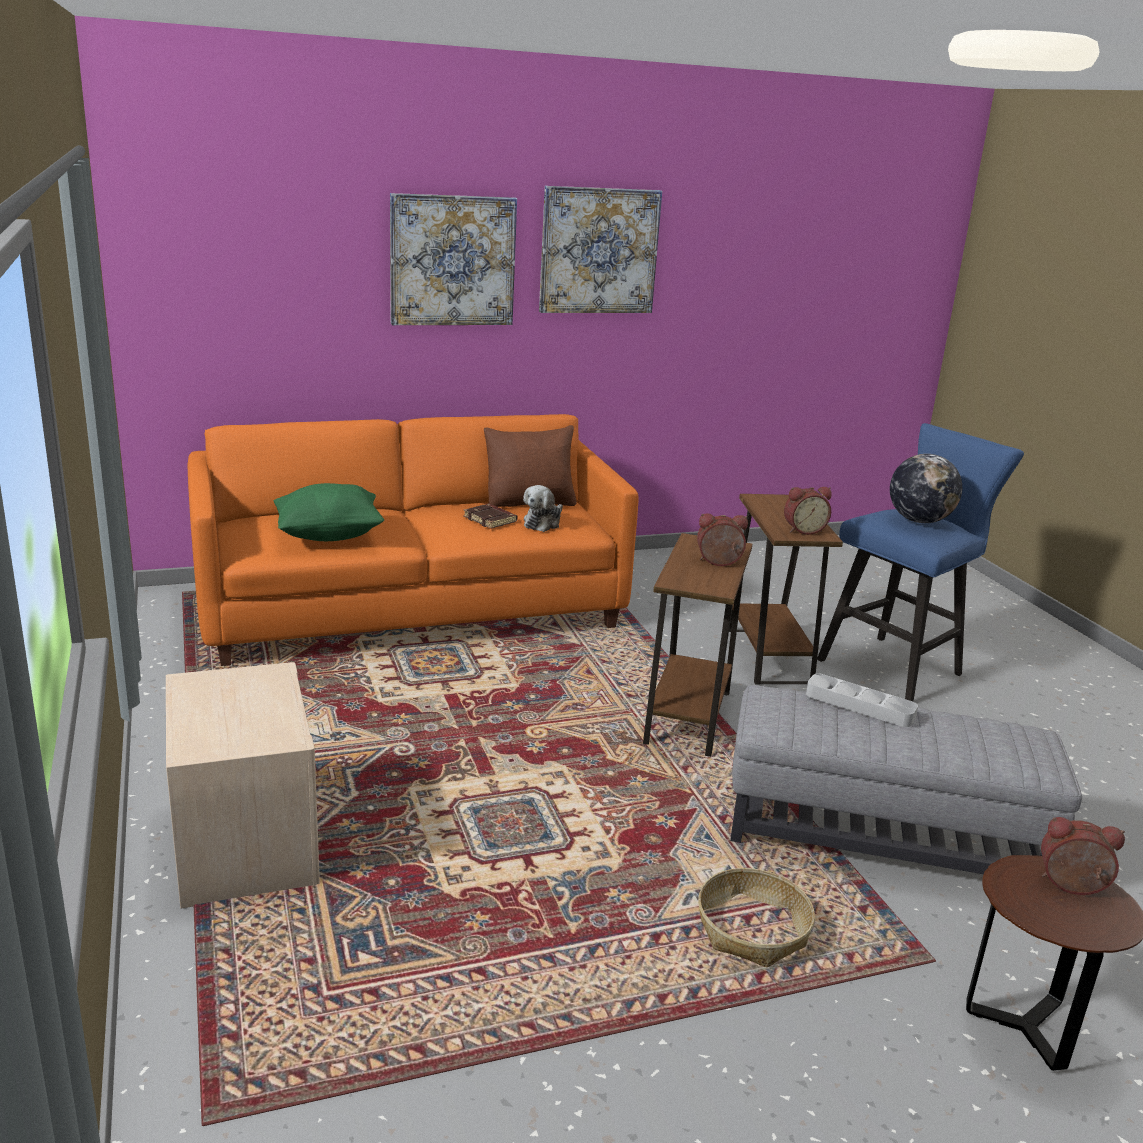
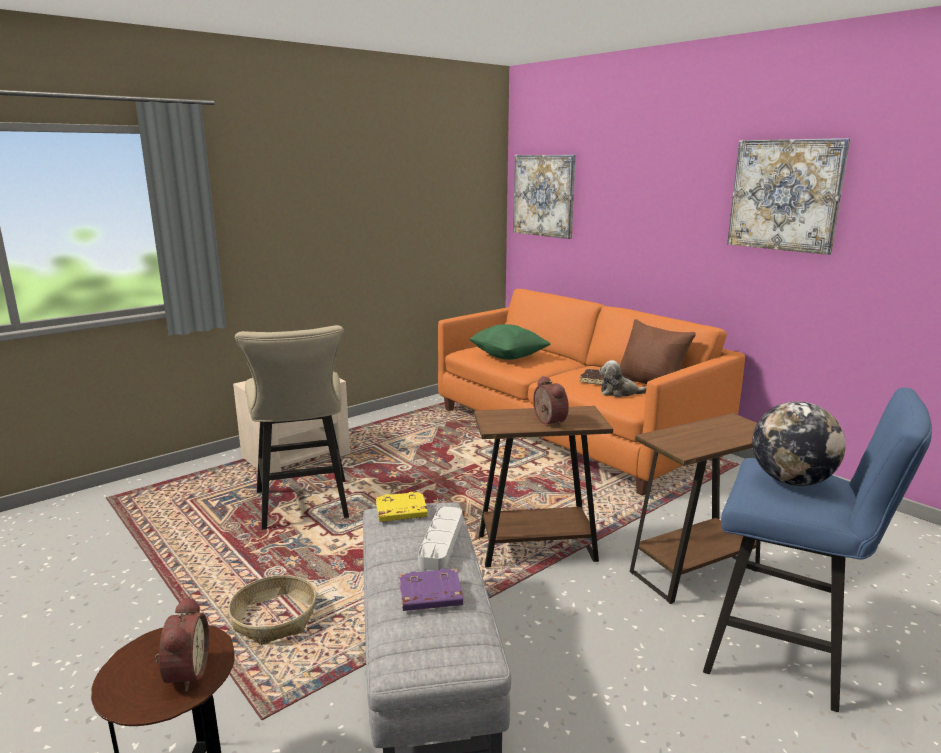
camera: 70 degrees right, 5 degrees down
(452, 260) = (671, 199): picture -> picture (544, 195)
(462, 863) = (304, 508): none -> beige stool
(780, 714) = (400, 512): none -> yellow book
(803, 530) = (682, 442): alarm clock -> none
(958, 732) = (430, 596): none -> purple book

